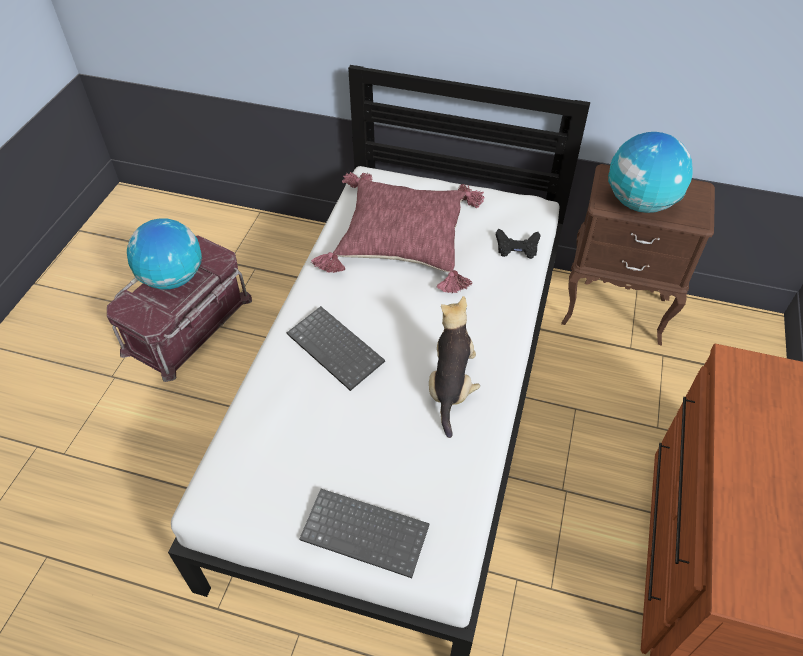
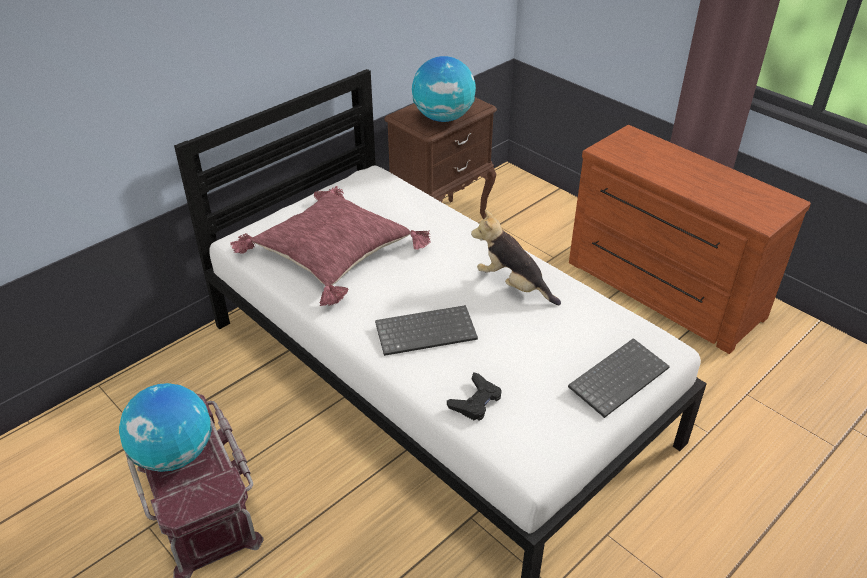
camera: 60 degrees left, 10 degrees down
(517, 247) = (407, 198): black game controller -> black game controller (475, 401)

